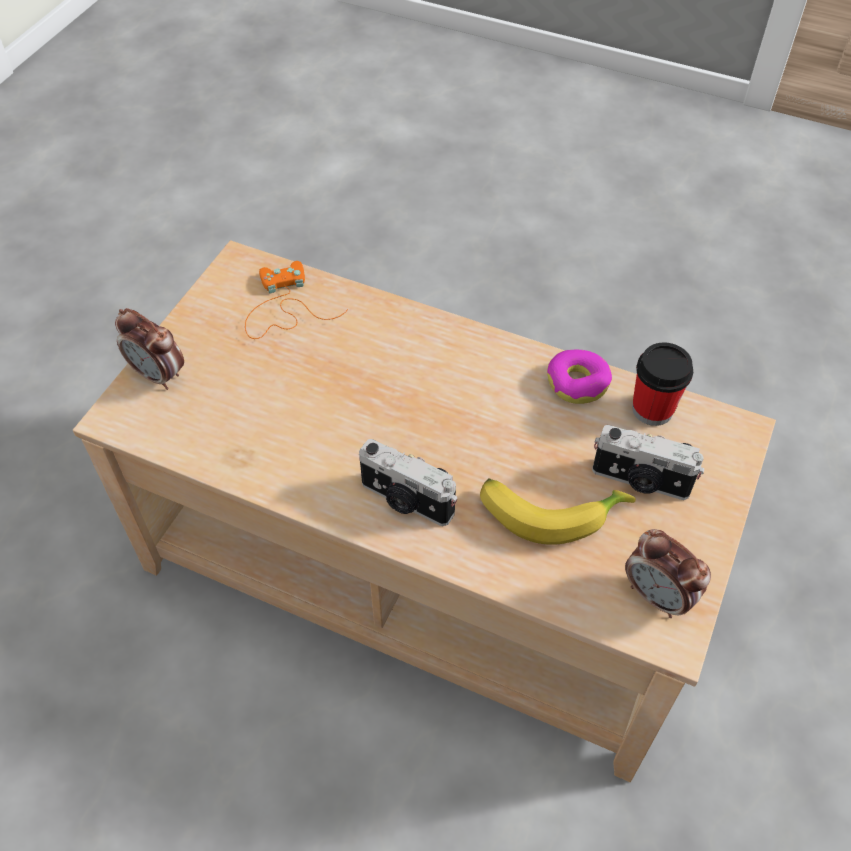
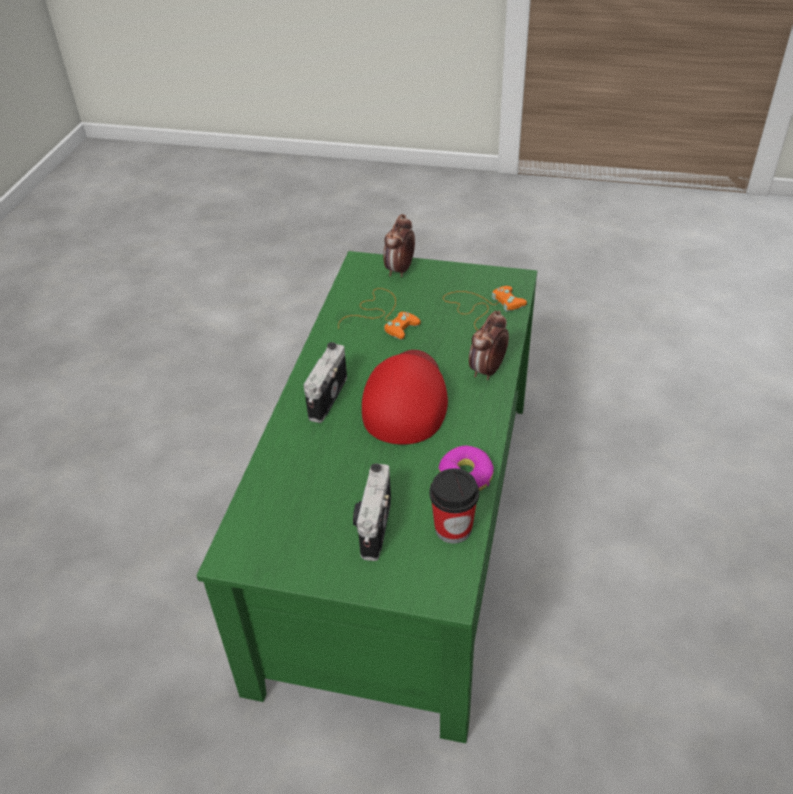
camera: 80 degrees right, 10 degrees down
(256, 412) = (382, 316): none -> orange game controller
(428, 560) = (405, 532): beige coffee table -> green coffee table
(435, 414) = (406, 399): none -> red cap
(549, 510) = (333, 473): banana -> none
(657, 596) = (265, 545): alarm clock -> alarm clock (487, 371)

